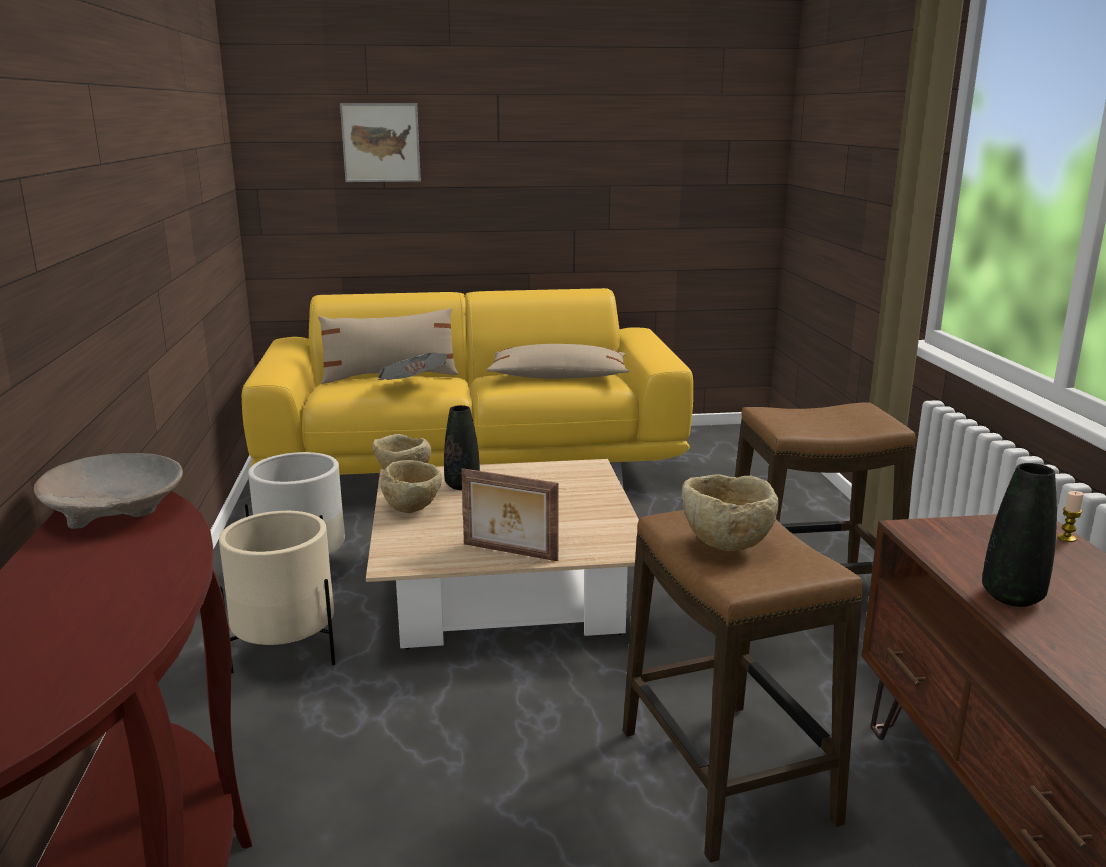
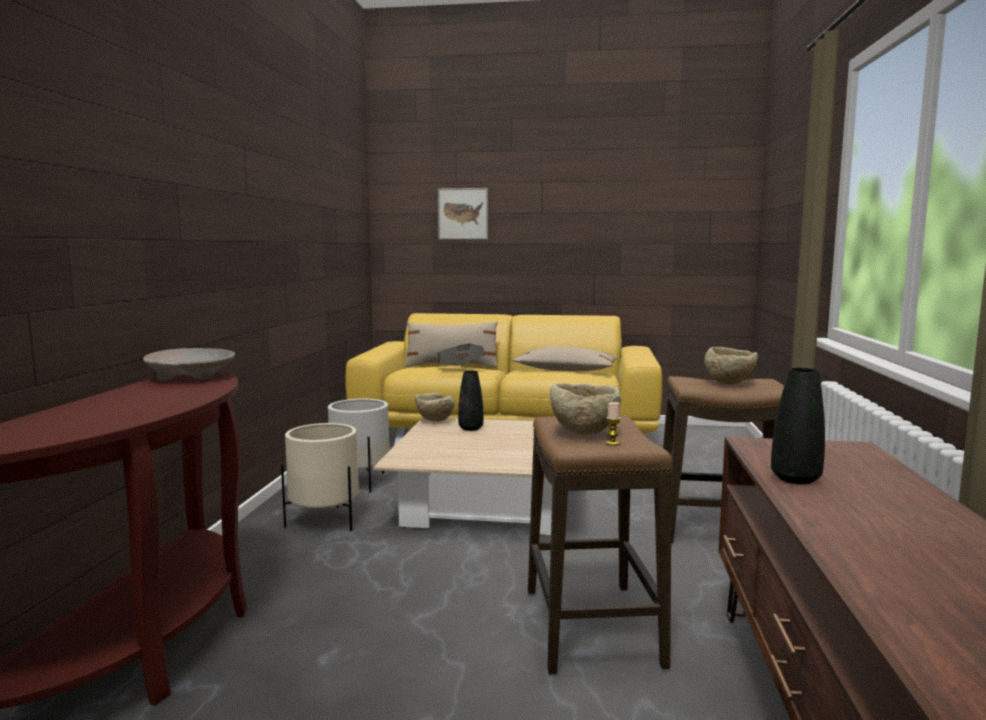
camera: 15 degrees right, 10 degrees down
(413, 508) = (429, 437): beige bowl -> beige bowl (730, 383)
(509, 553) = (477, 463): picture frame -> none
(1066, 538) = (877, 455): candle -> candle (612, 443)

